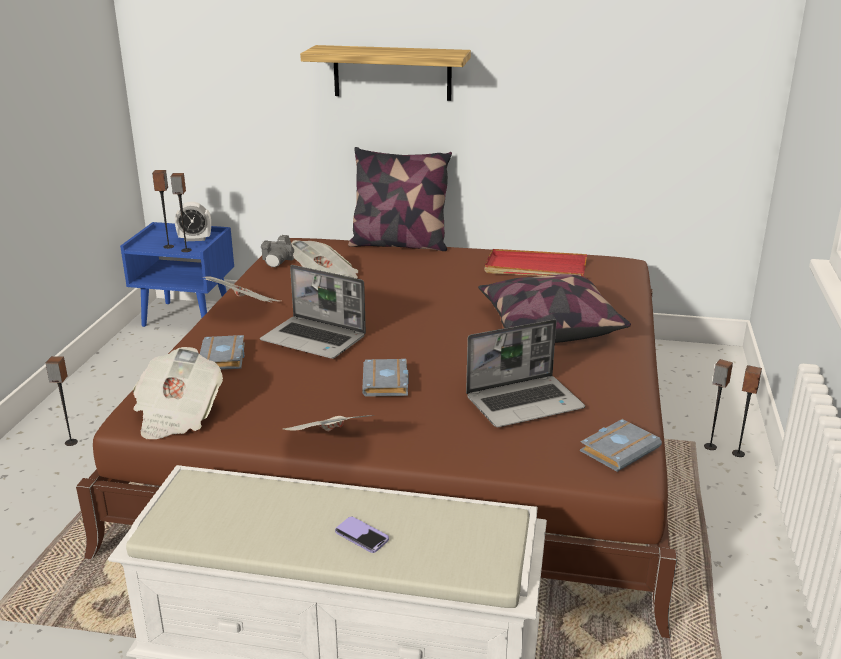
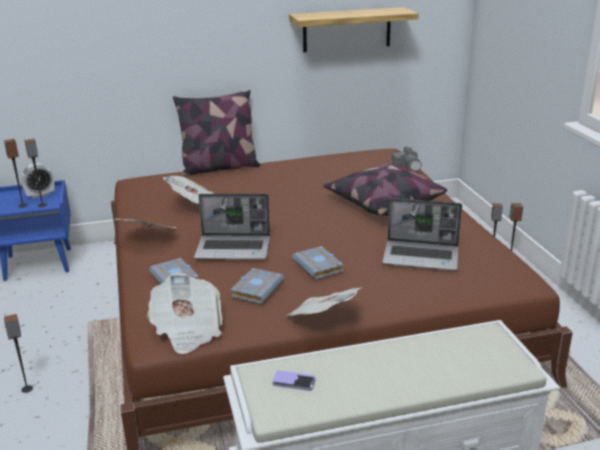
camera: 25 degrees left, 0 degrees up
(278, 261) = (137, 198): camera -> camera (407, 166)
(361, 536) = (416, 372): phone -> phone (294, 381)
(392, 73) = (197, 33): shelf -> shelf (347, 29)
(525, 403) = (422, 257): laptop -> laptop turned 60 degrees clockwise
(535, 268) = (336, 166): red tray -> none
(618, 449) = (506, 271): grey book -> grey book (256, 289)

